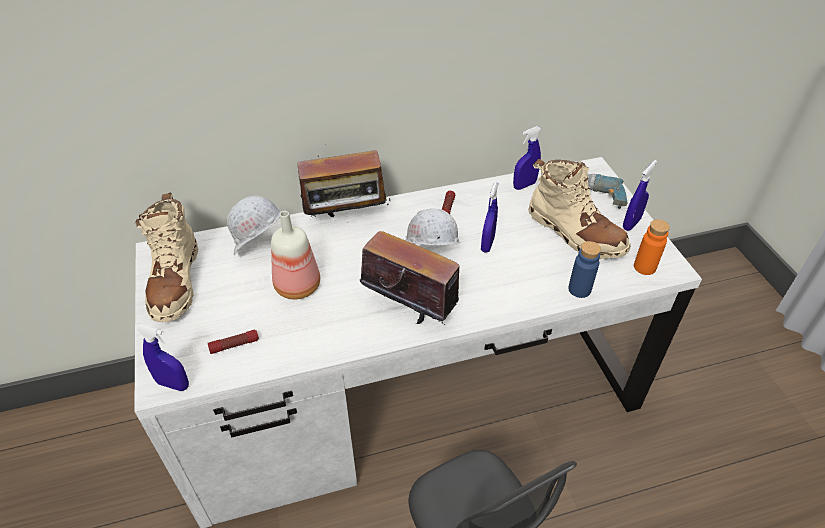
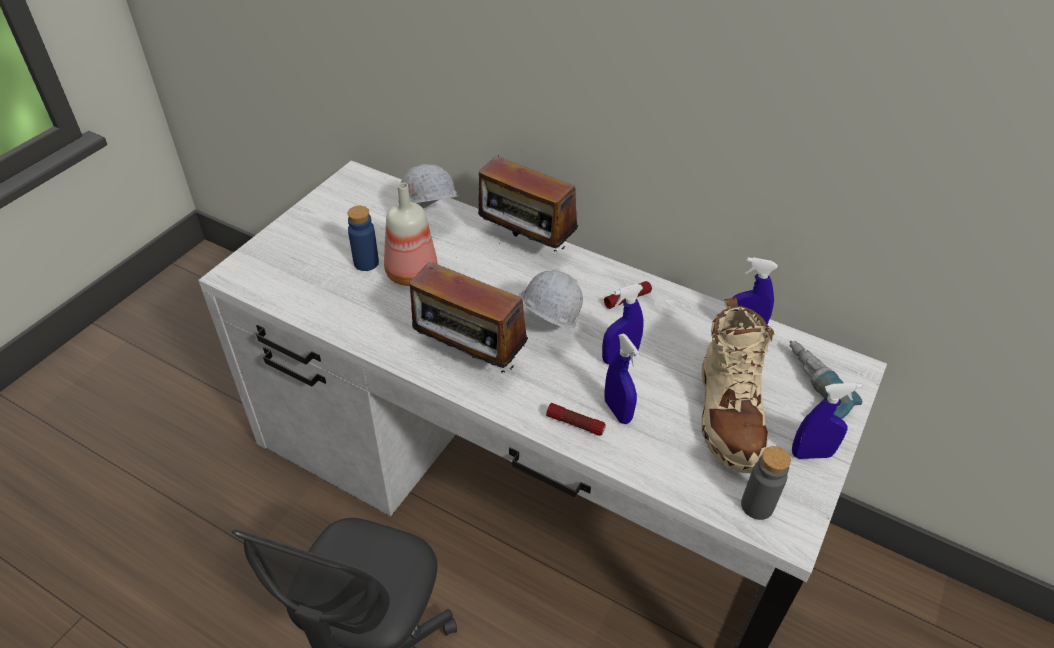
camera: 45 degrees right, 0 degrees up
(173, 384) = (240, 280): blue spray bottle -> blue spray bottle (617, 411)
(175, 281) = (337, 207): beige boot -> none
(234, 345) = (311, 283): flashlight -> flashlight (575, 424)
(409, 309) = (469, 358): radio -> radio turned 135 degrees clockwise
(579, 289) = (649, 468): blue bottle -> blue bottle (366, 263)
(644, 267) = (757, 506): orange bottle -> grey bottle

